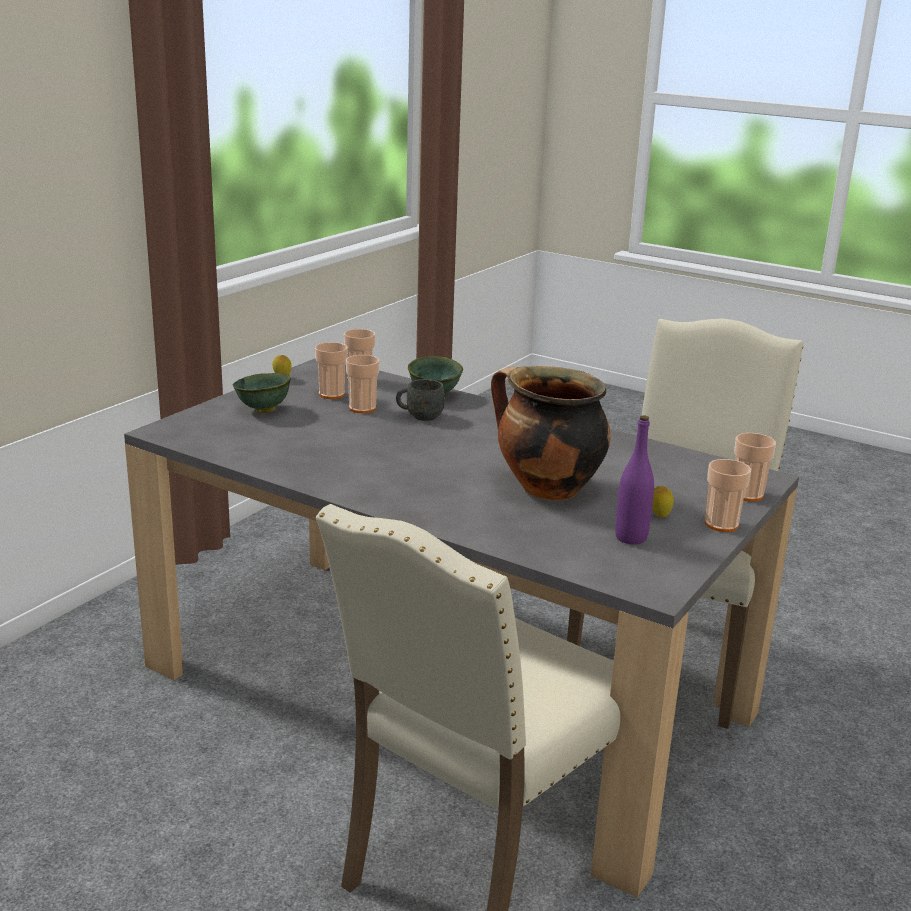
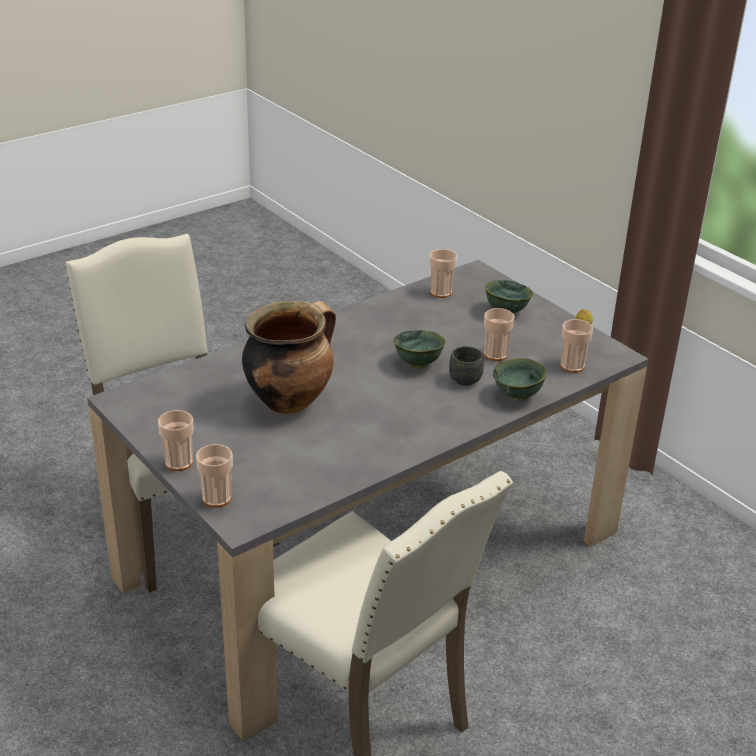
camera: 110 degrees right, 10 degrees up
(331, 394) = (534, 346): cup -> cup (441, 292)
(412, 439) = (417, 364): none -> green bowl
(631, 538) = (190, 413): purple bottle -> none
(659, 516) = (212, 438): lemon -> none

